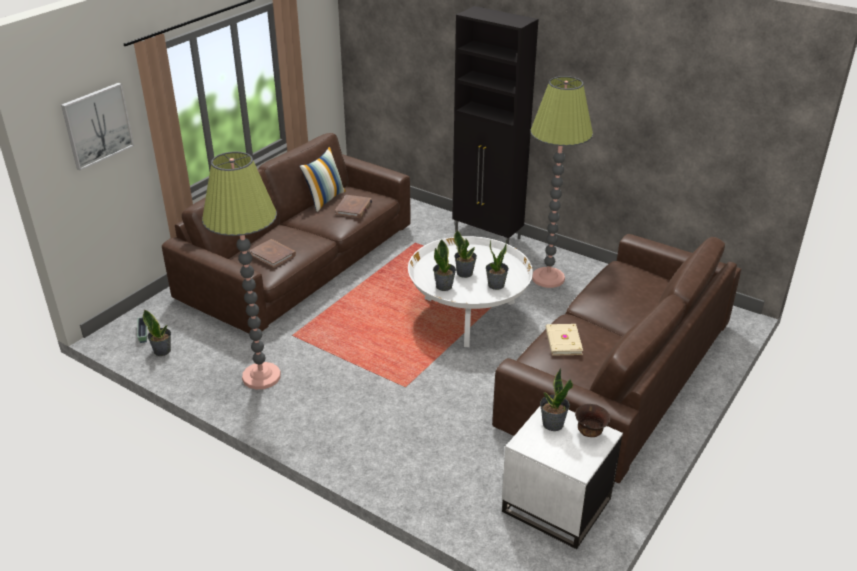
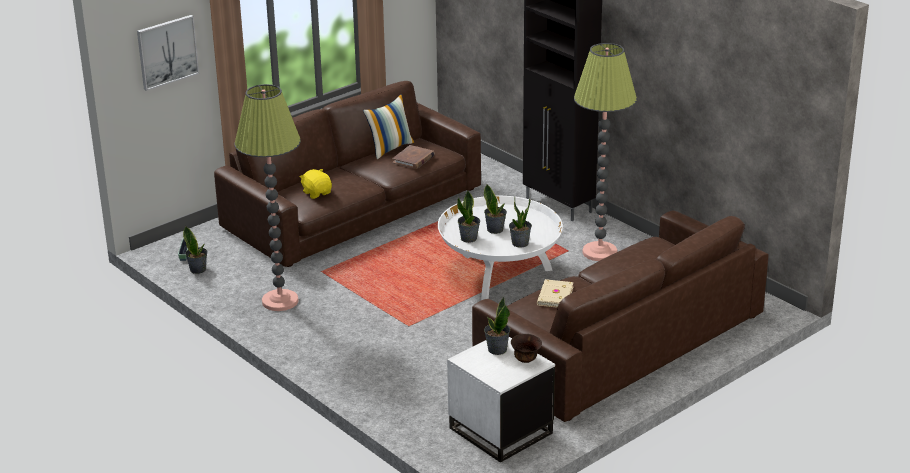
camera: 15 degrees right, 5 degrees down
(273, 255) = (317, 193): brown book -> yellow plush toy

